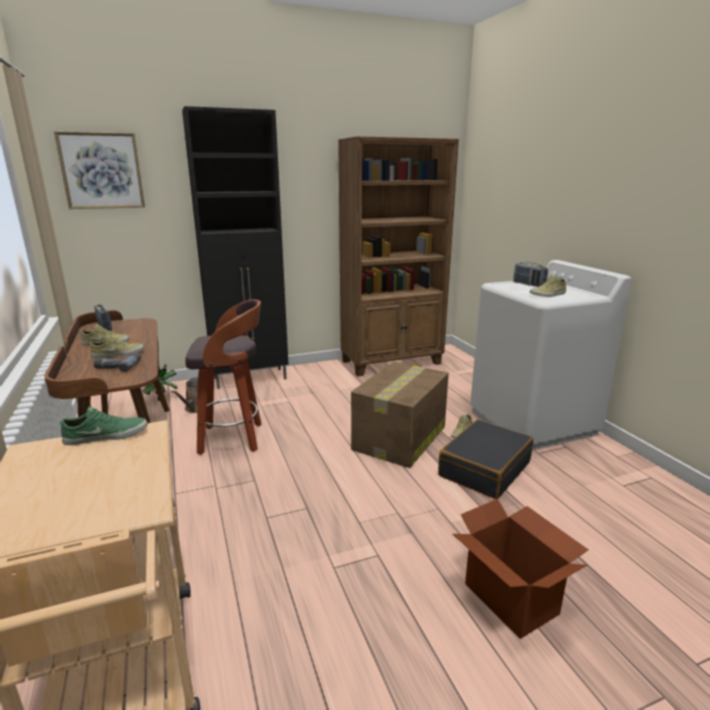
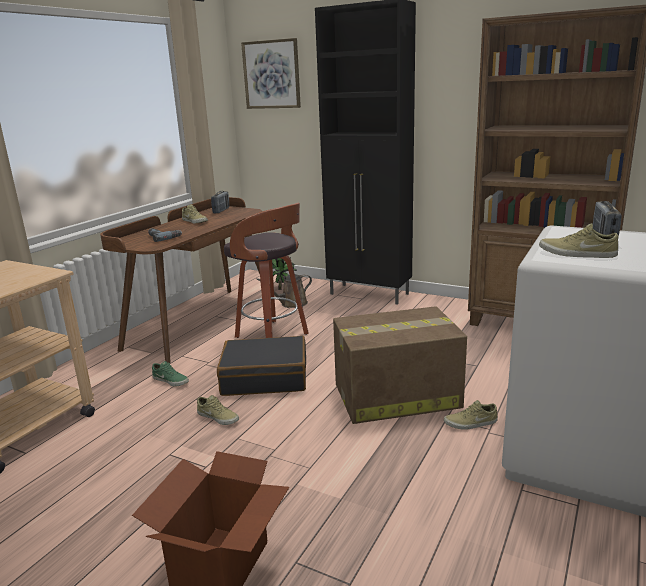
camera: 50 degrees right, 0 degrees up
(107, 435) = (35, 269): green shoe -> green shoe (171, 380)
(118, 354) = (182, 230): beige shoe -> beige shoe (219, 417)
(484, 469) = (421, 465): black suitcase -> black suitcase (265, 378)

